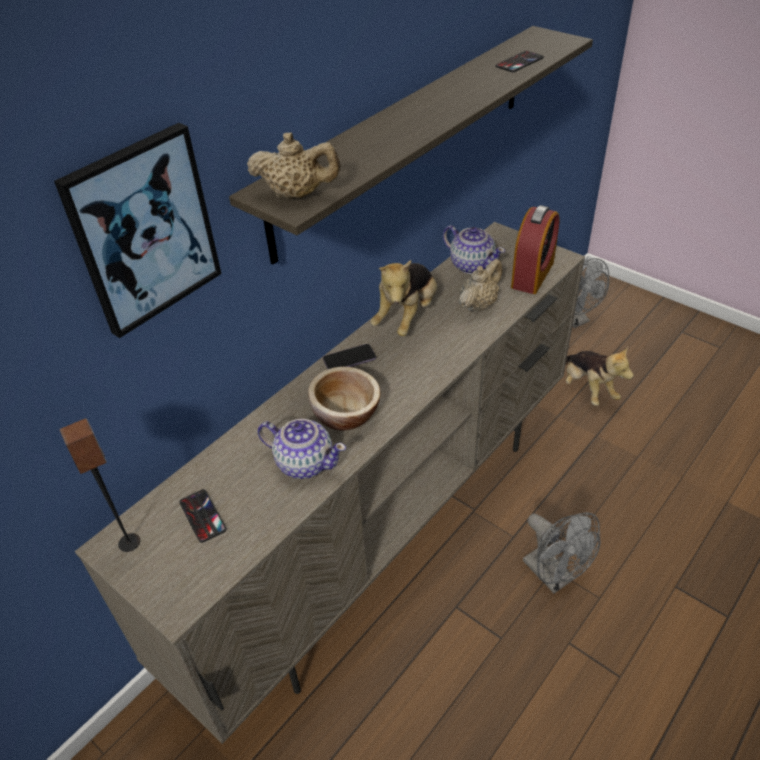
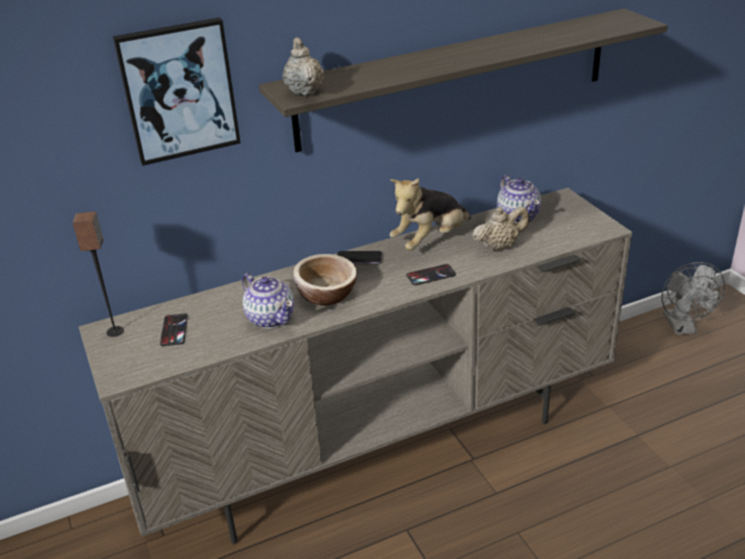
camera: 25 degrees right, 10 degrees down
(297, 195) = (304, 91): beige teapot -> beige teapot turned 135 degrees counterclockwise
(519, 62) = (578, 32): phone -> phone (431, 275)
(532, 274) = (568, 235): alarm clock -> none
(554, 576) = (514, 538): grey fan -> none
(587, 389) = (654, 392): plush toy -> none

